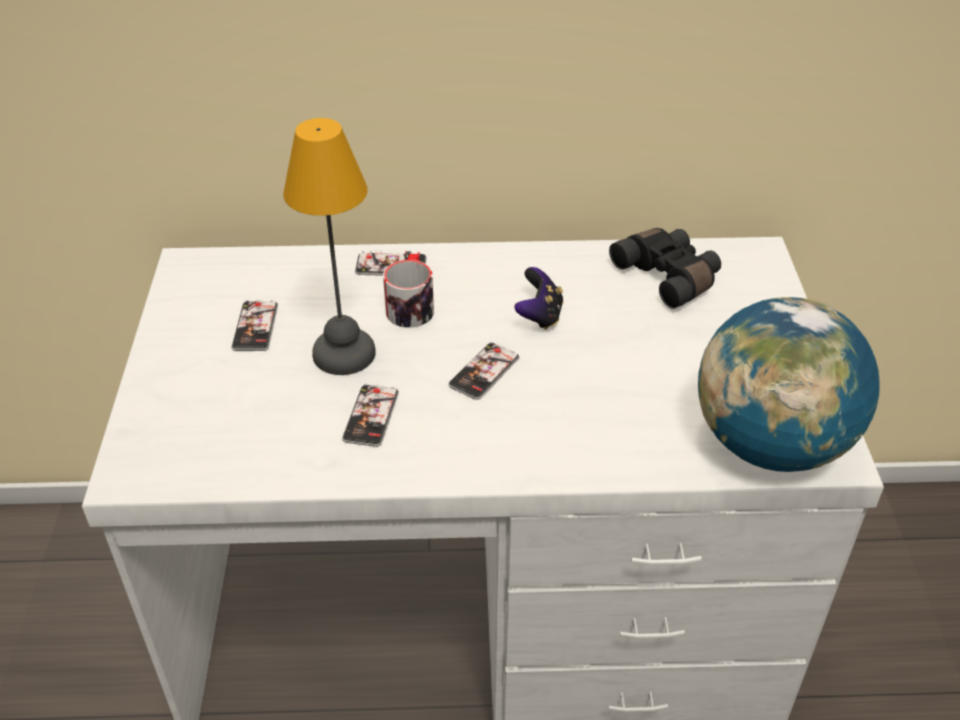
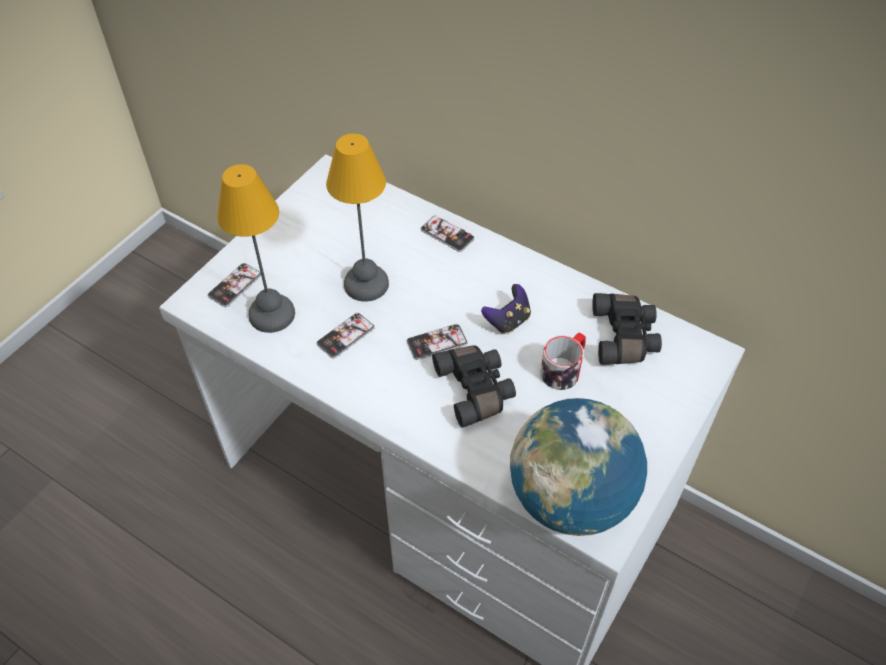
camera: 35 degrees right, 10 degrees up
(251, 438) = (270, 313): none -> table lamp
(255, 327) = (332, 238): phone -> phone (235, 285)
(411, 305) = (434, 270): mug -> mug (564, 369)
(573, 395) = (476, 390): none -> black binoculars

